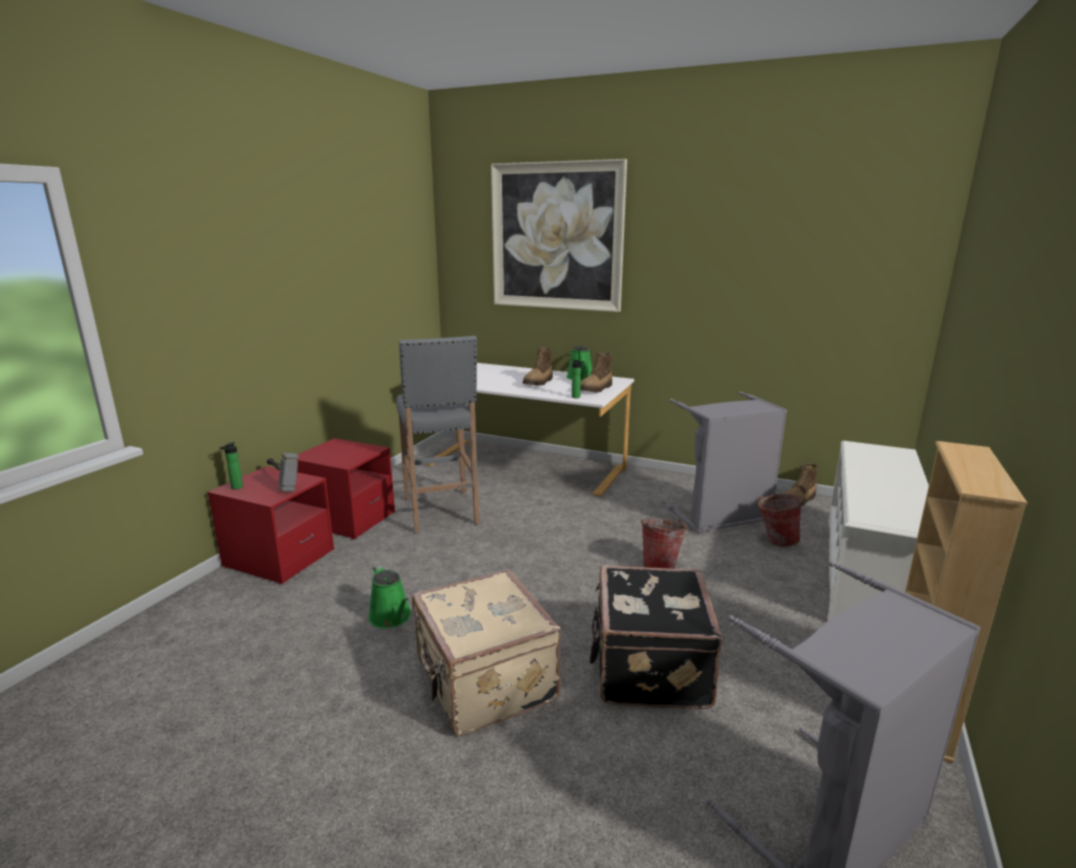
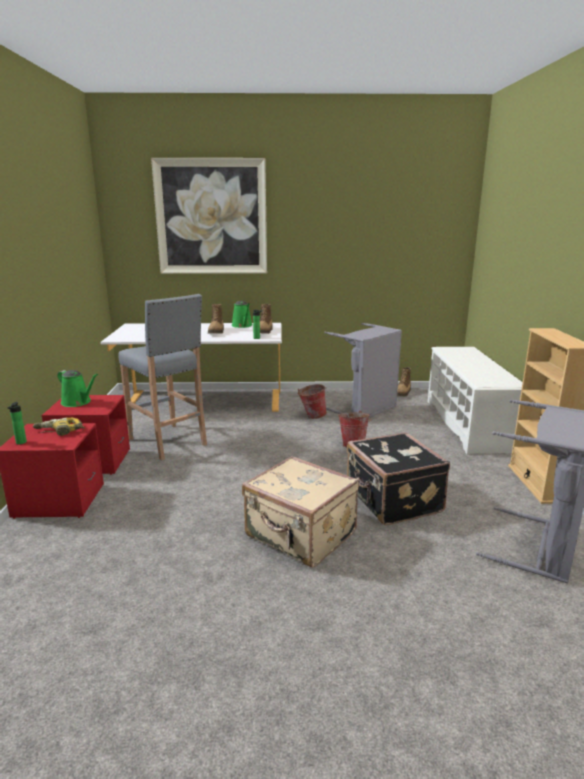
camera: 25 degrees left, 0 degrees up
(282, 481) = (59, 431): hammer -> power drill
(391, 618) = (197, 516): green watering can -> green watering can (78, 402)
(775, 540) = (407, 417): bucket -> bucket (311, 416)

